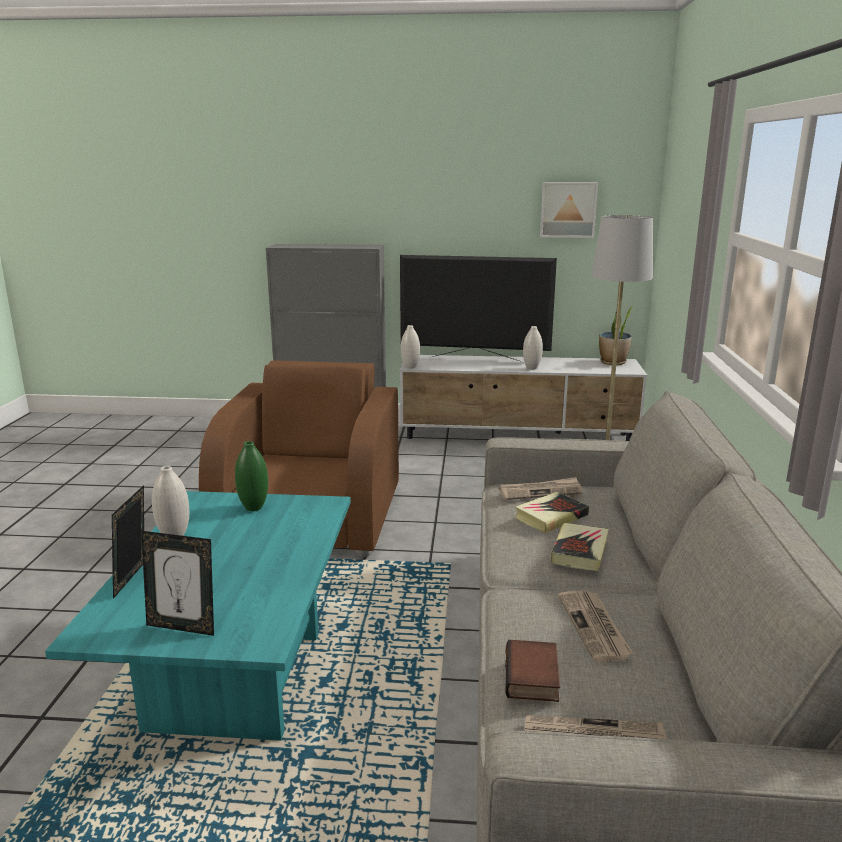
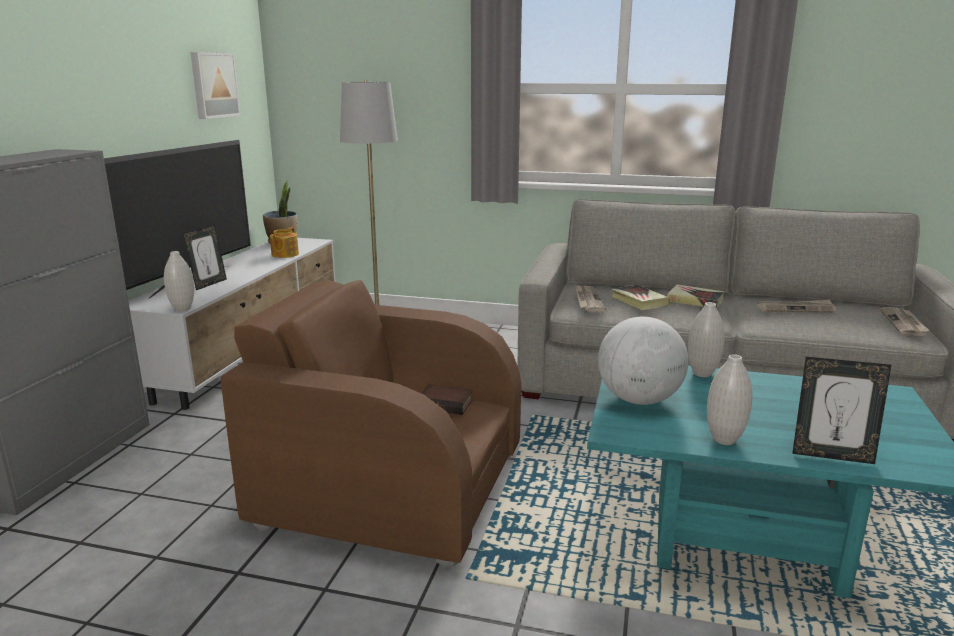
camera: 80 degrees left, 0 degrees up
(183, 626) = (896, 425): picture frame -> picture frame (209, 284)
(254, 508) = (639, 400): green vase -> globe
(531, 368) = (264, 266): white vase -> white vase (702, 374)
(534, 677) = (861, 327): book -> book (446, 404)
(573, 368) = (284, 254): none -> teapot

